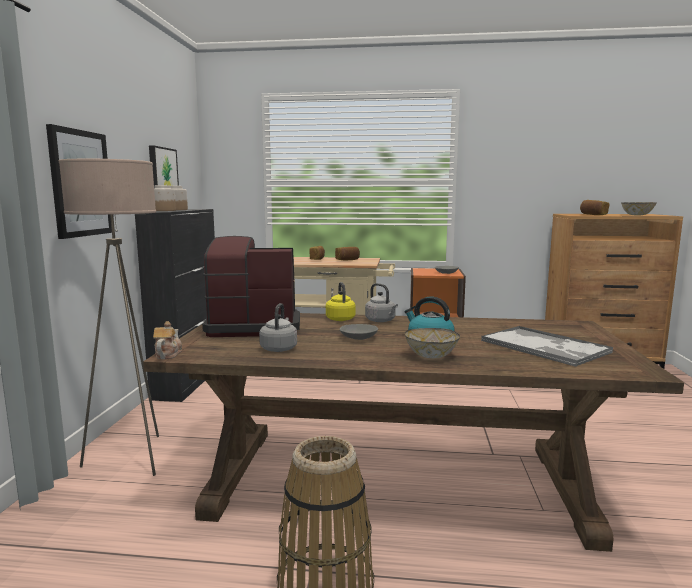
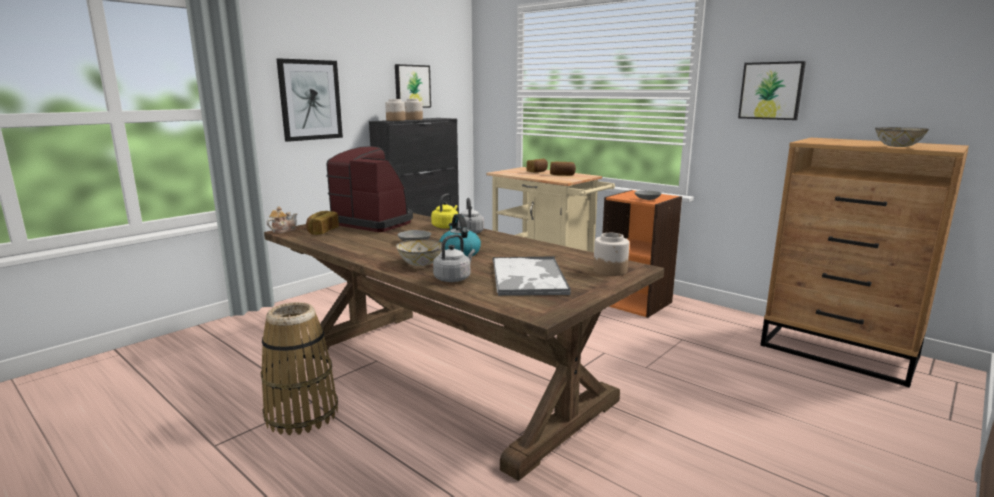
camera: 35 degrees right, 5 degrees up
(132, 458) = (318, 307): beige floor lamp -> none
(279, 348) = (347, 239): grey kettle -> grey kettle (454, 278)
(518, 178) = (771, 91): none -> picture
(573, 329) = (610, 270): none -> jar
(593, 215) = (835, 142): bread -> bread (322, 231)

